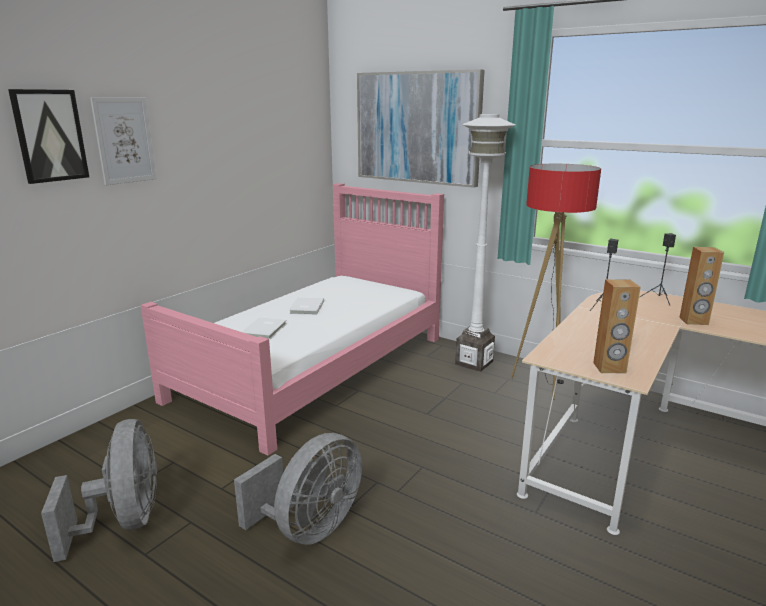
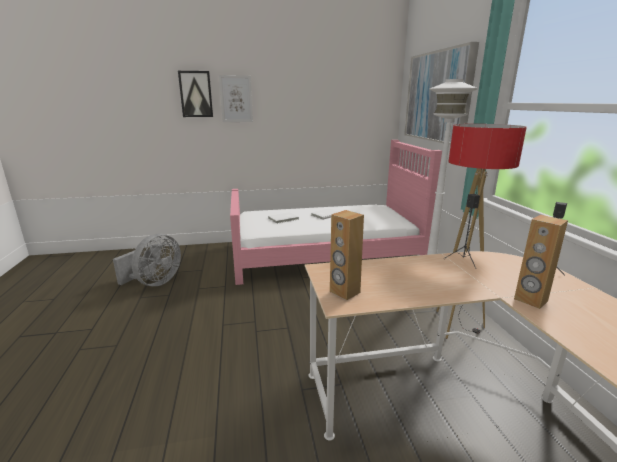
camera: 45 degrees right, 0 degrees up
(309, 528) = (196, 322): grey fan -> none

